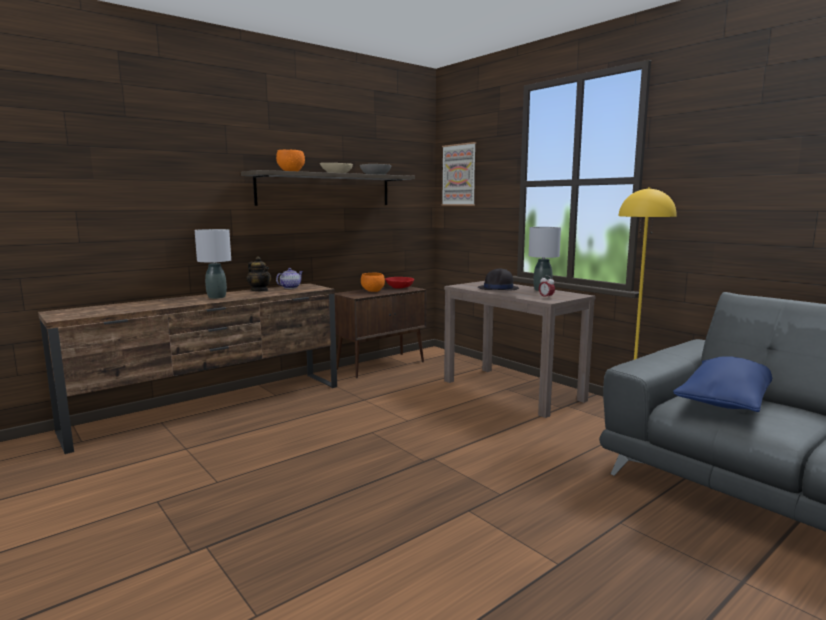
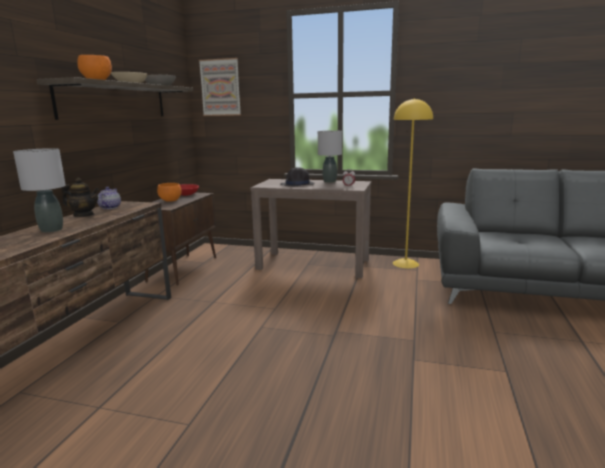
camera: 35 degrees left, 5 degrees up
(725, 401) = (507, 238): blue pillow -> none

